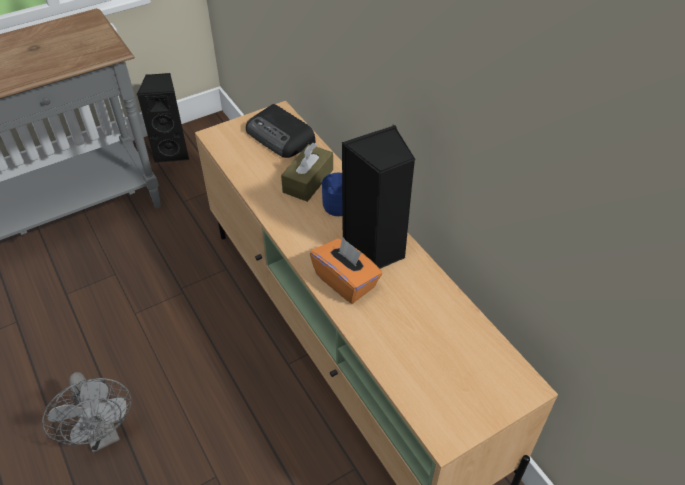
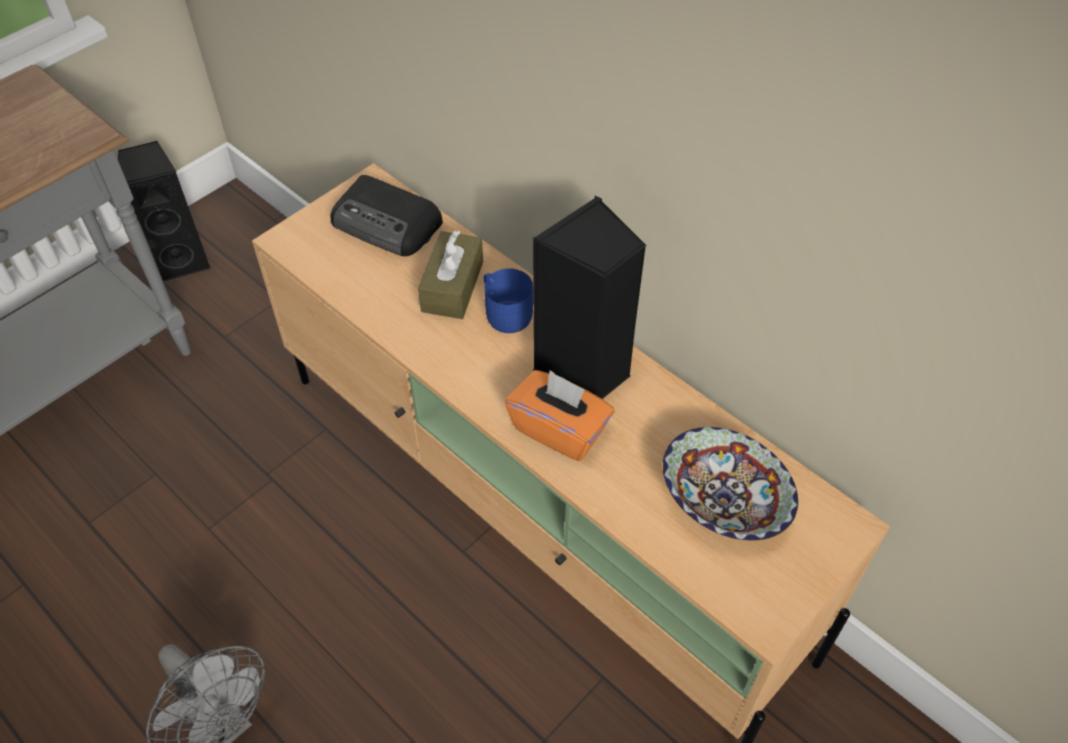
camera: 15 degrees left, 5 degrees up
(441, 351) = (722, 502): none -> bowl

